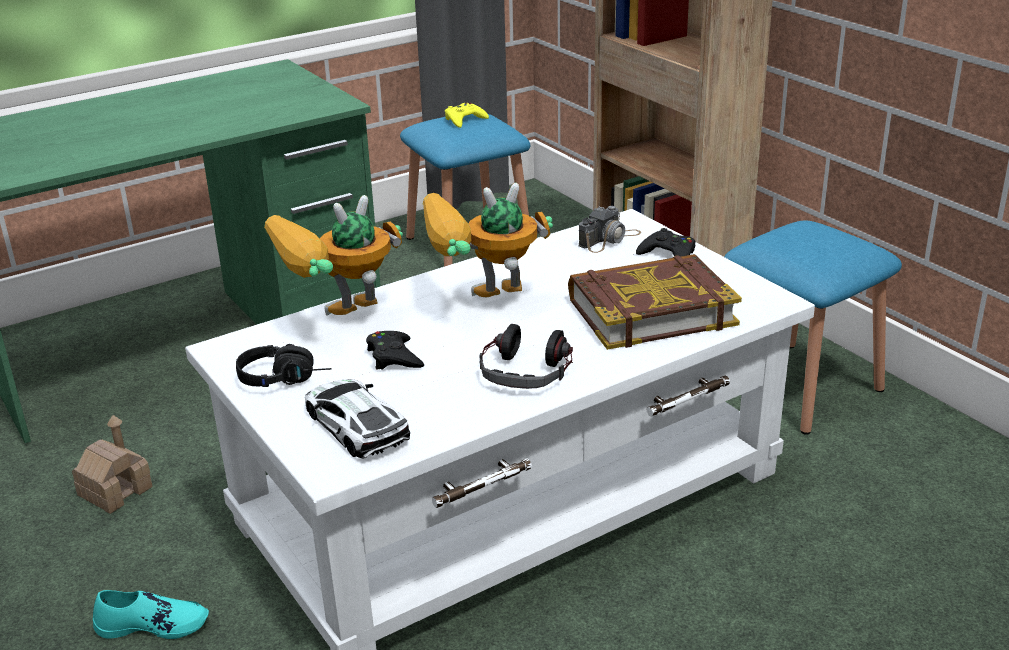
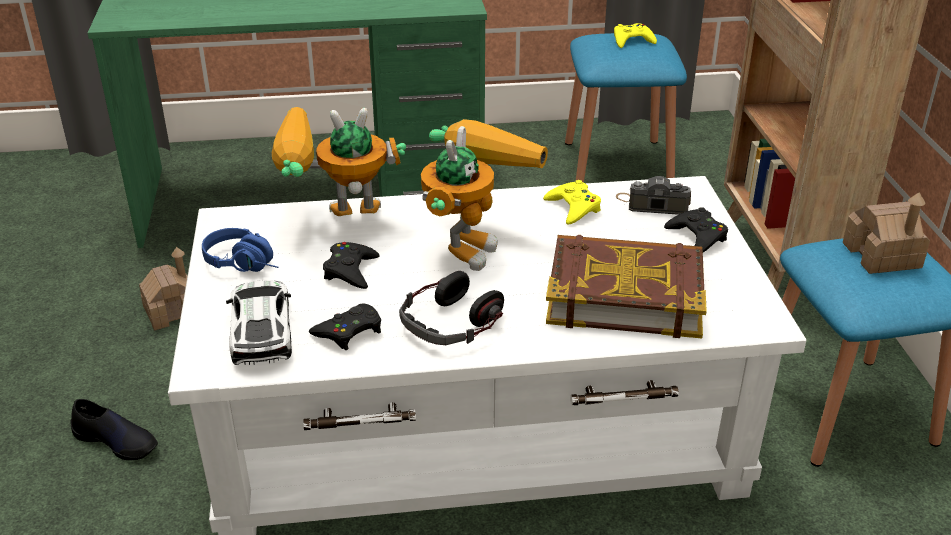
camera: 25 degrees right, 5 degrees up
(153, 625) = (117, 441): turquoise shoe -> black shoe
(286, 378) = (247, 264): black headphones -> blue headphones
(441, 403) = (349, 331): none -> black game controller
(482, 305) = (471, 241): toy robot -> toy robot turned 105 degrees clockwise
(546, 258) = (573, 208): none -> yellow game controller
(609, 239) = (652, 204): camera -> camera turned 150 degrees counterclockwise
(808, 236) = (881, 255): none -> toy house

